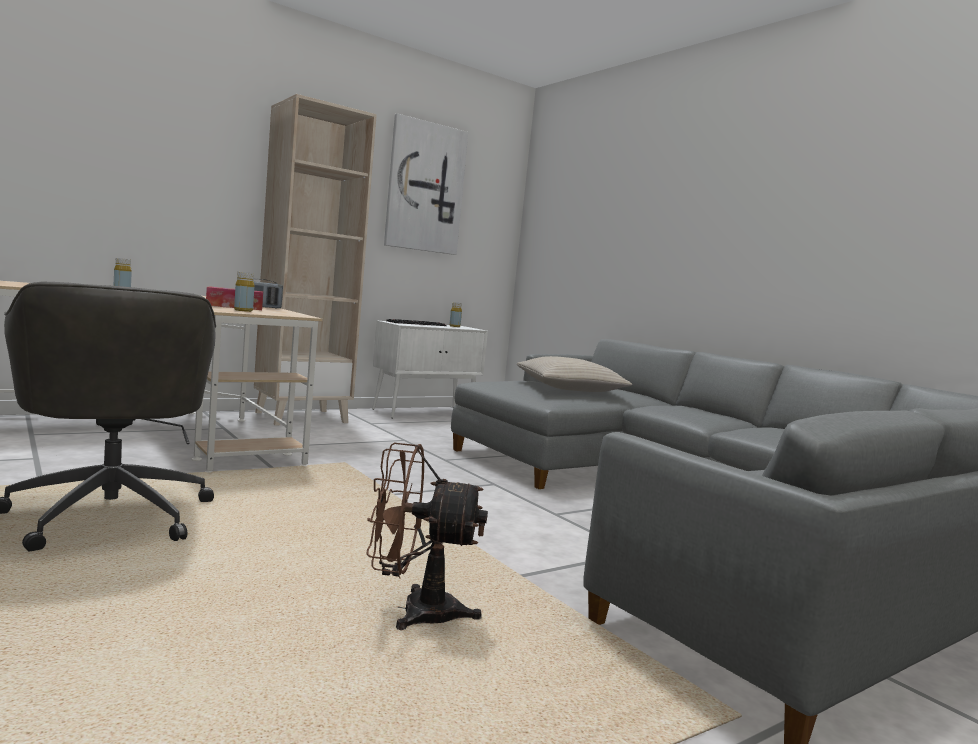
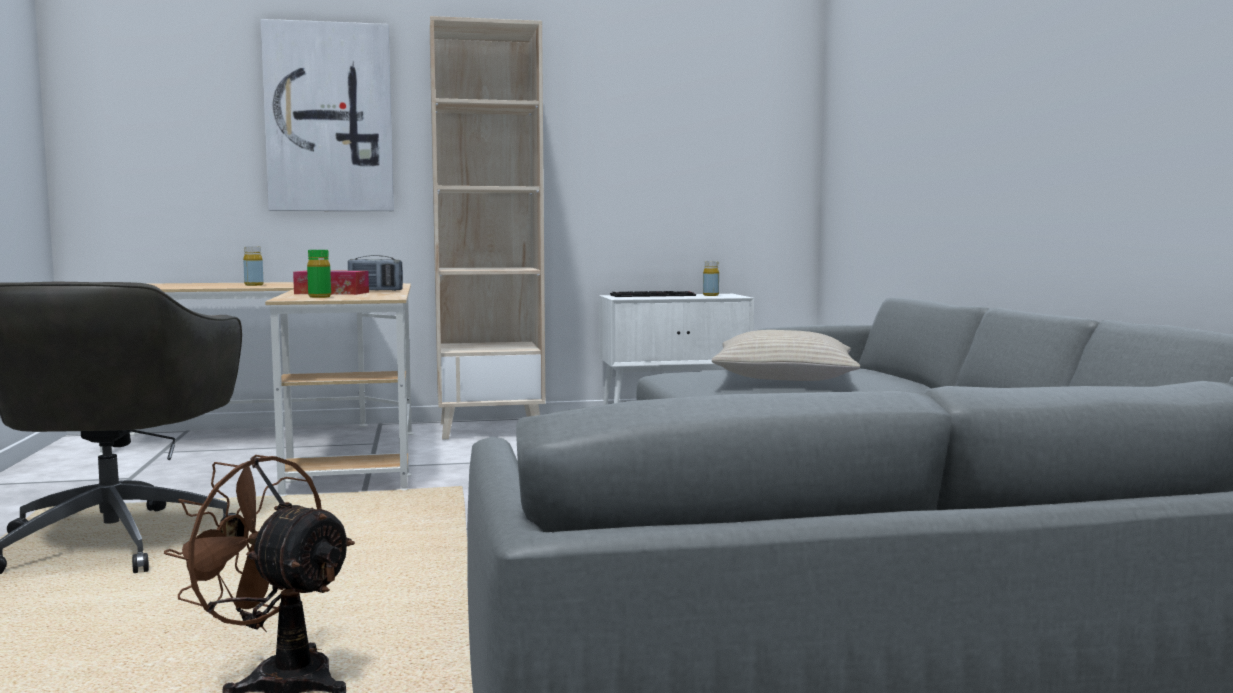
camera: 25 degrees right, 0 degrees up
(243, 310) = (319, 297): yellow bottle -> green bottle
(425, 187) = (656, 105): picture -> picture (329, 118)

